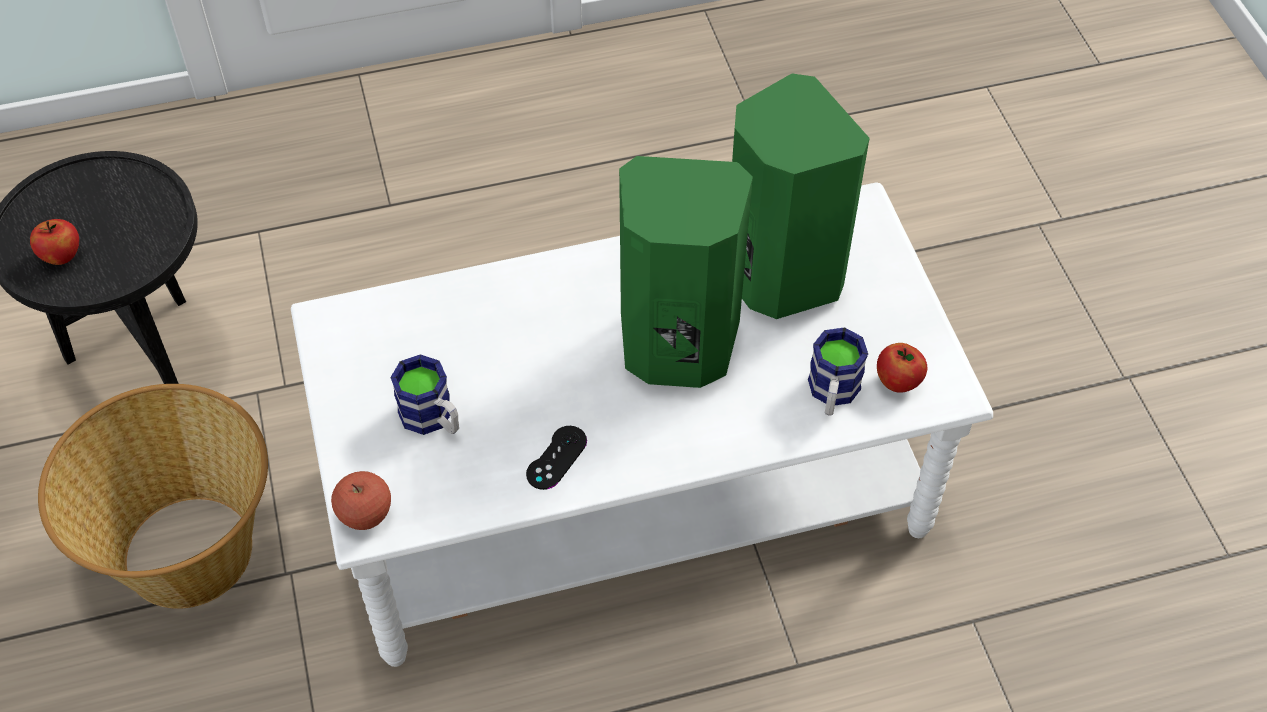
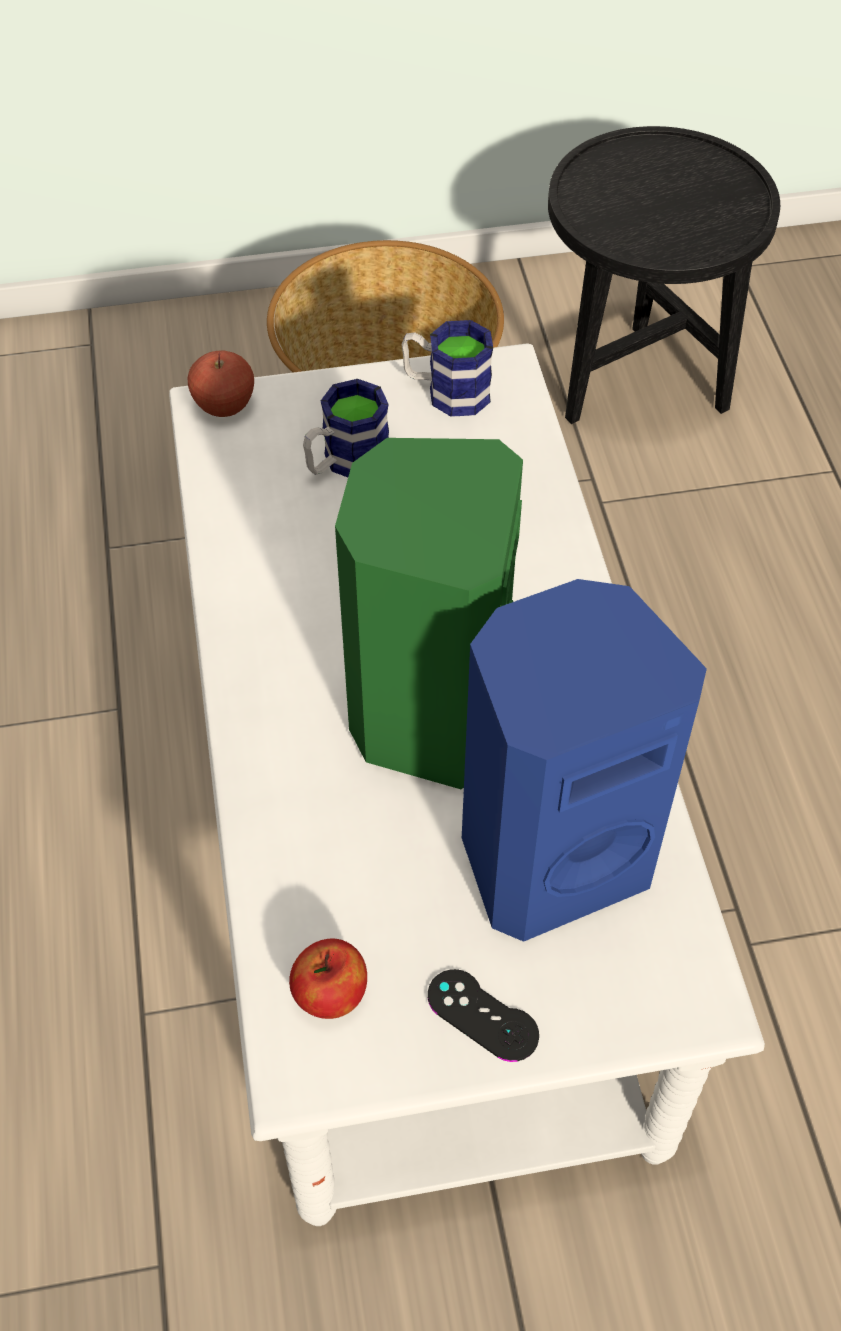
camera: 95 degrees right, 0 degrees up
(62, 256) = (621, 180): apple -> none
(556, 458) = (268, 574): black game controller -> black game controller (482, 1015)
(777, 276) = (551, 855): green speaker -> blue speaker
(832, 394) = (321, 899): mug -> mug (446, 391)

